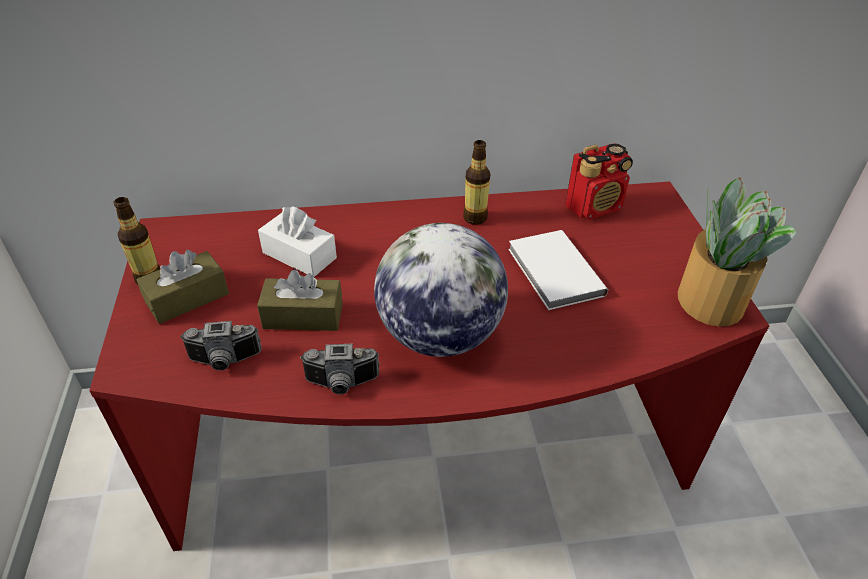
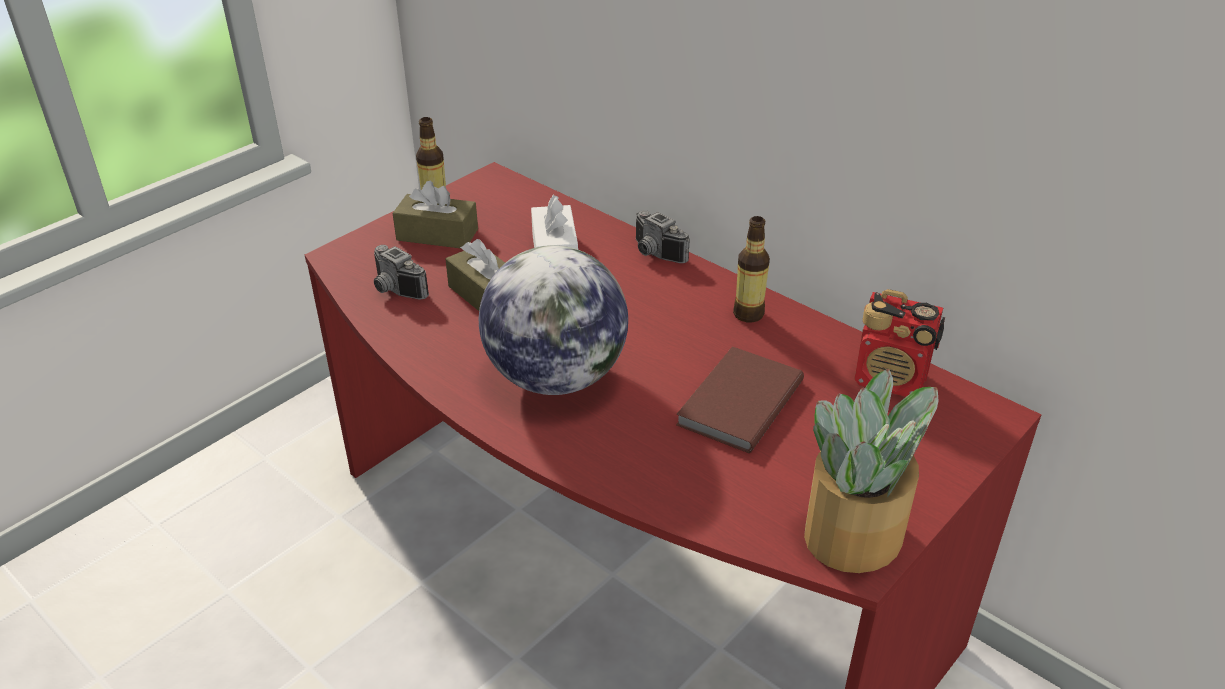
camera: 50 degrees right, 5 degrees down
(341, 385) = (436, 358): camera -> camera (654, 254)
(553, 273) = (737, 403): white book -> brown book

